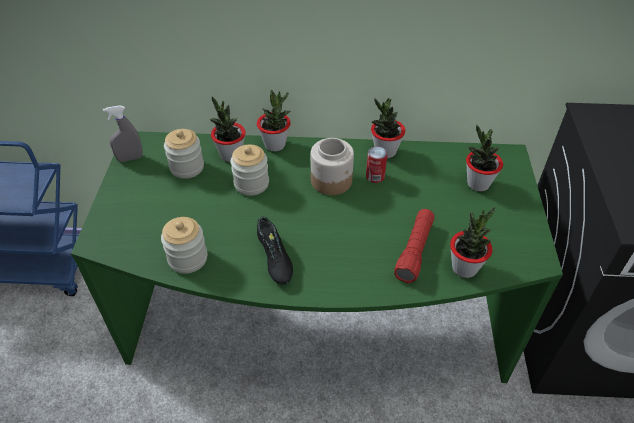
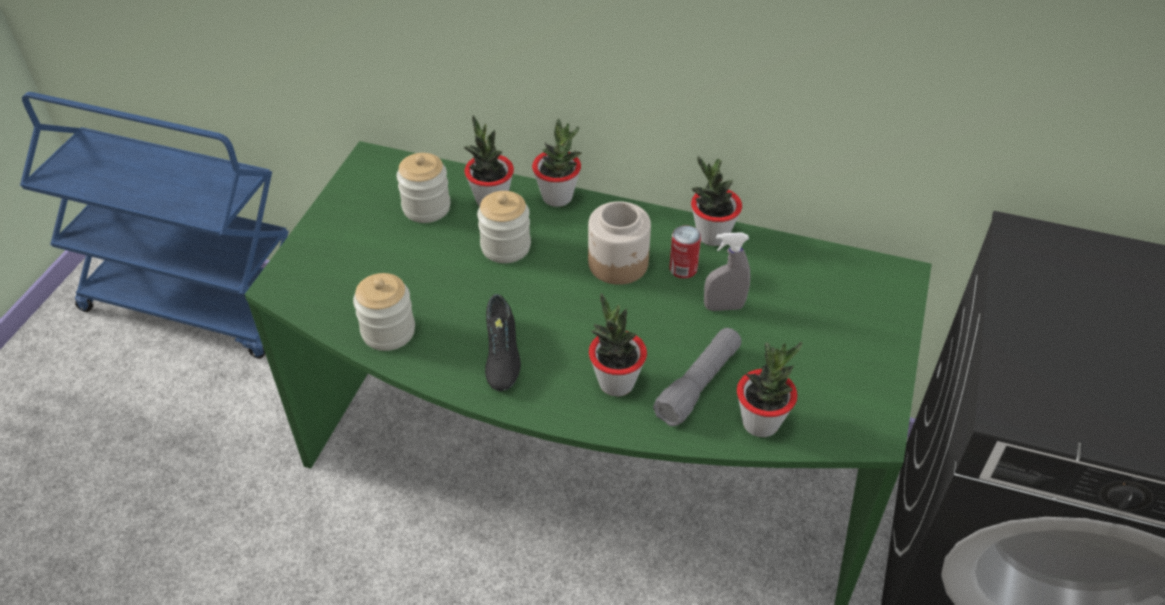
camera: 15 degrees right, 0 degrees up
(130, 158) = (355, 181): grey spray bottle -> grey spray bottle (723, 307)
(414, 251) = (698, 384): red flashlight -> grey flashlight
(478, 184) = (831, 308): potted plant -> potted plant (616, 382)

